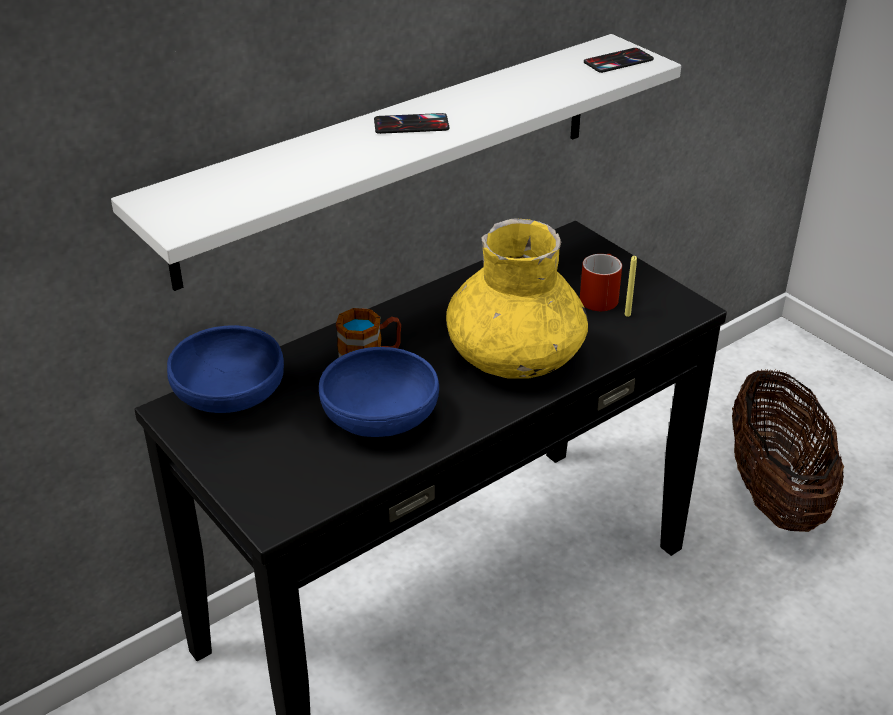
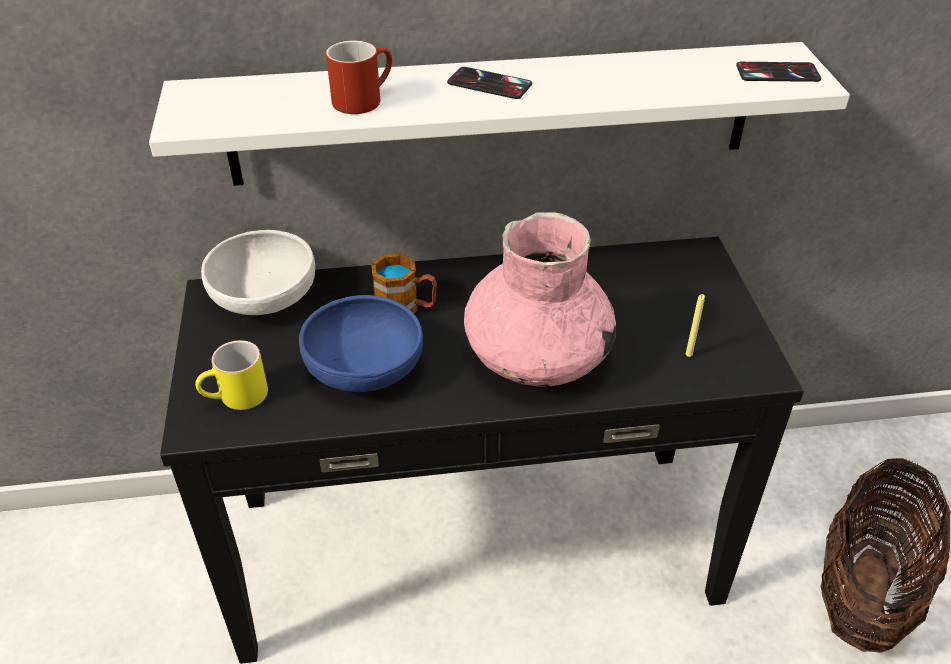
camera: 30 degrees right, 5 degrees up
(230, 395) = (265, 297): blue bowl -> white bowl
(287, 483) = (236, 398): none -> yellow mug
(514, 357) = (537, 357): yellow vase -> pink vase
(599, 296) = (676, 323): red mug -> red mug (363, 98)

